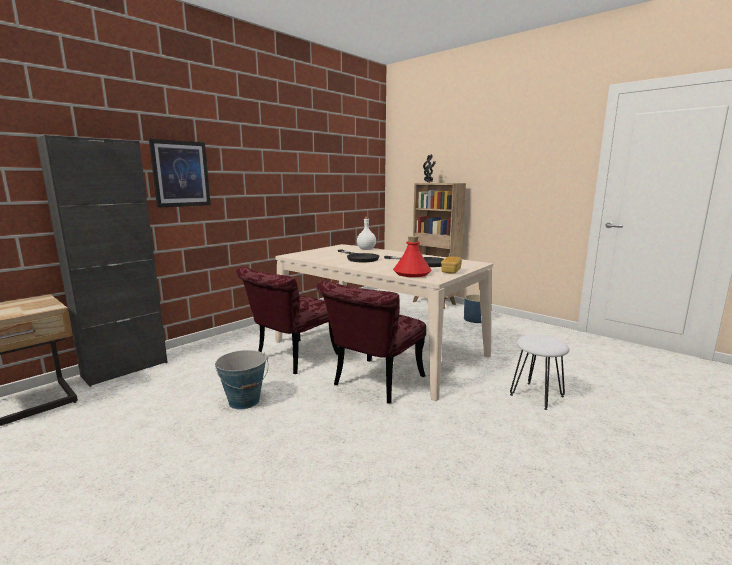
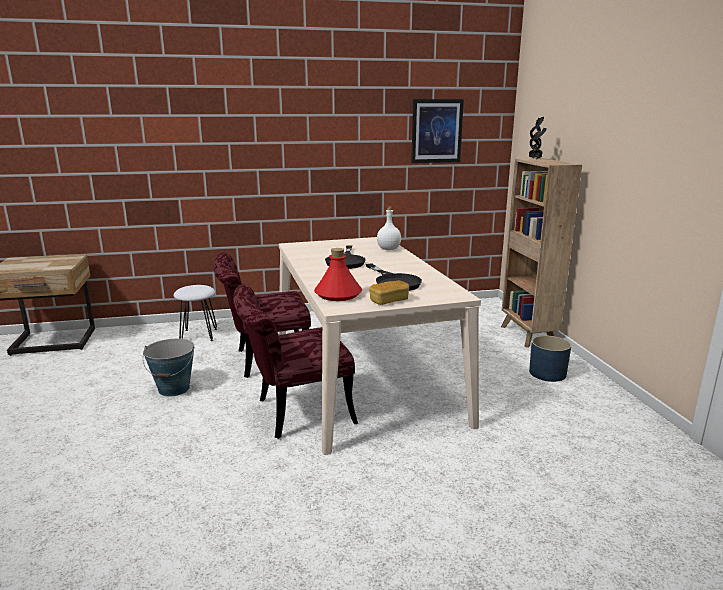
camera: 35 degrees right, 5 degrees up
(125, 369) = (141, 331): black cabinet -> none
(180, 174) = (207, 146): picture -> picture (436, 131)
(537, 395) = (446, 498): white stool -> white stool (198, 335)

